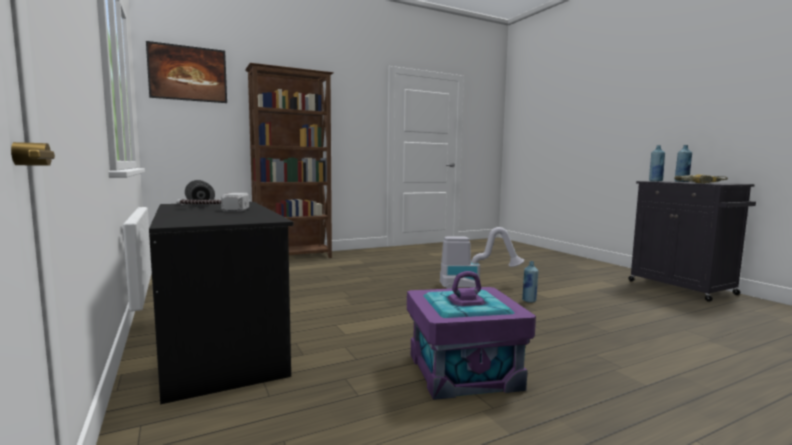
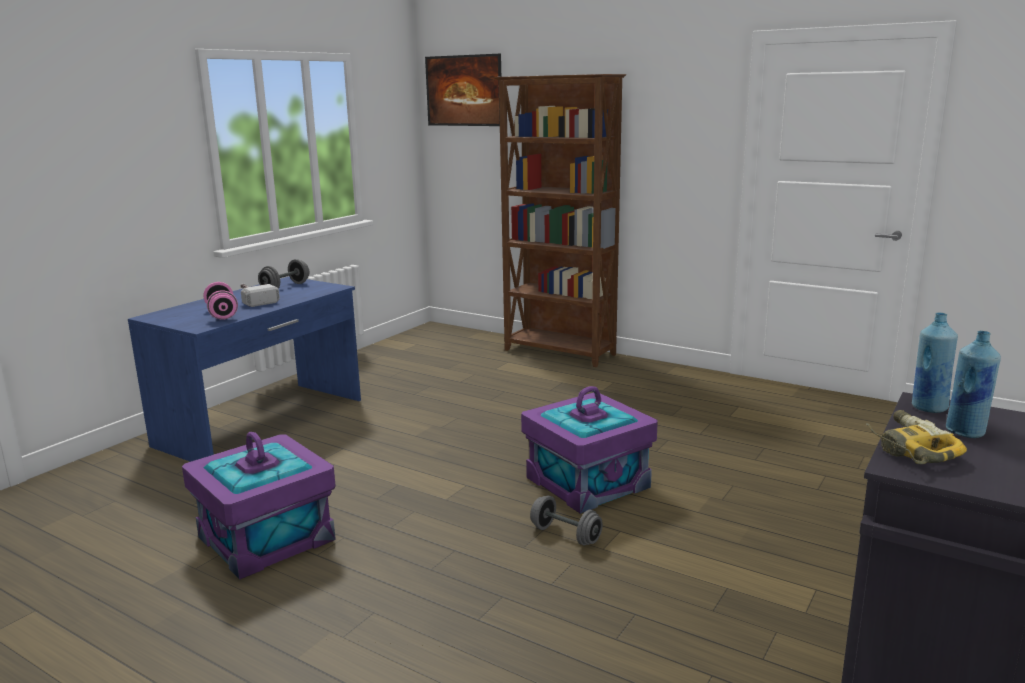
camera: 60 degrees right, 10 degrees up
(221, 342) = (263, 422): black desk -> blue desk
(240, 215) = (222, 314): none -> pink dumbbell
(473, 286) = (587, 482): vacuum cleaner -> purple storage box
(529, 300) = (565, 535): blue bottle -> grey dumbbell

